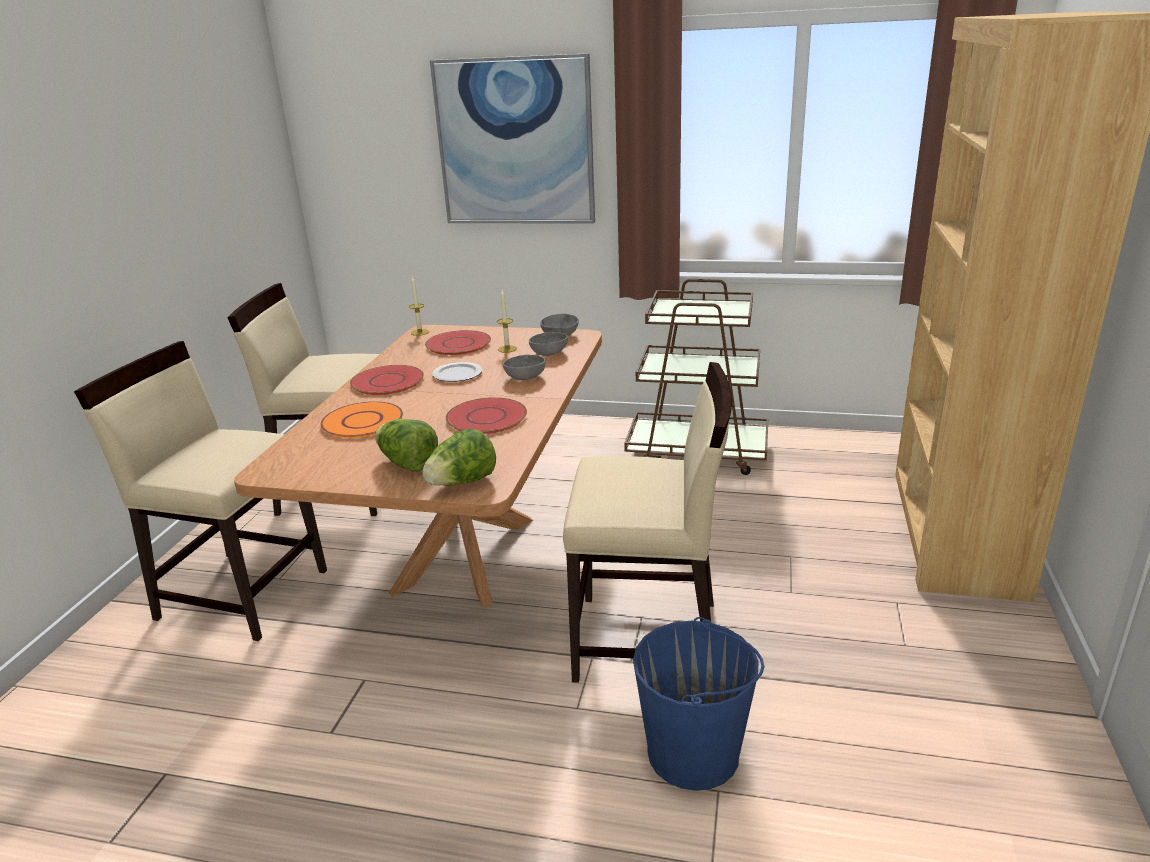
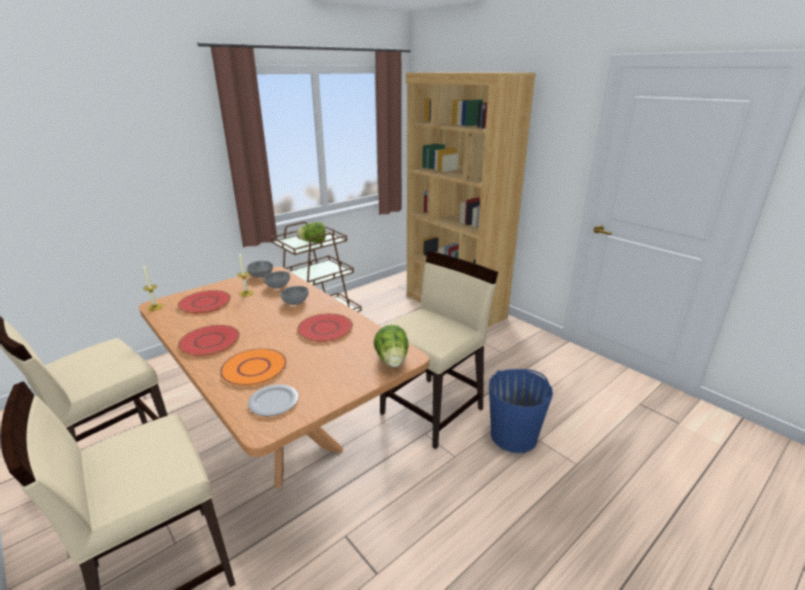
camera: 55 degrees left, 0 degrees up
(407, 464) = (342, 370): lettuce -> lettuce (313, 242)
(456, 374) = (249, 318): plate -> plate (273, 402)
(515, 142) = (142, 154): picture -> none

